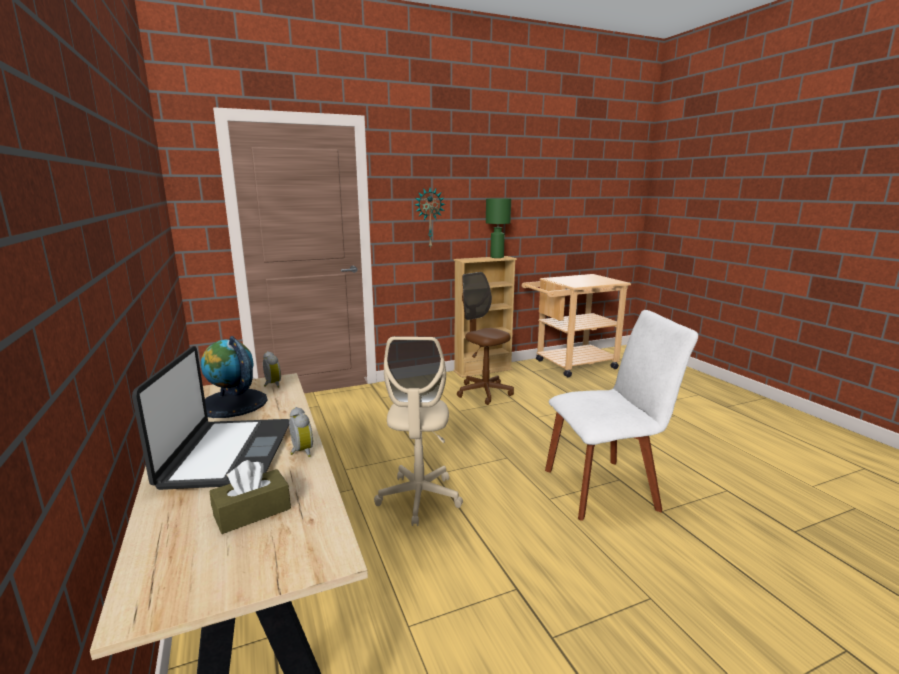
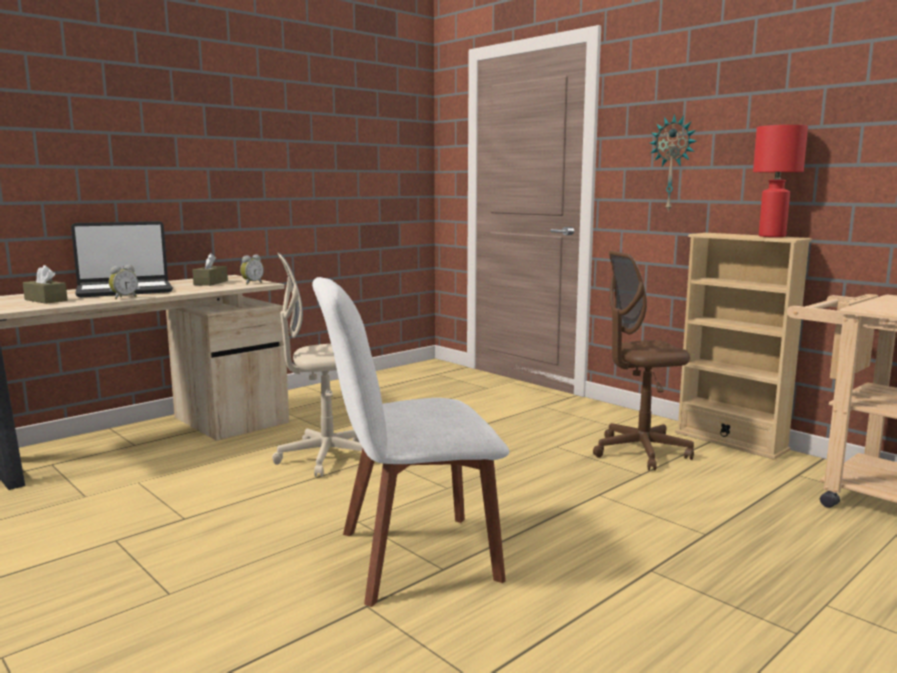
camera: 70 degrees right, 5 degrees down
(232, 403) = (211, 283): globe -> brown tissue box
(484, 392) = (640, 452): brown office chair -> brown office chair turned 135 degrees counterclockwise
(497, 257) = (772, 236): green table lamp -> red table lamp
(605, 488) = (409, 558): white chair -> white chair turned 105 degrees clockwise

